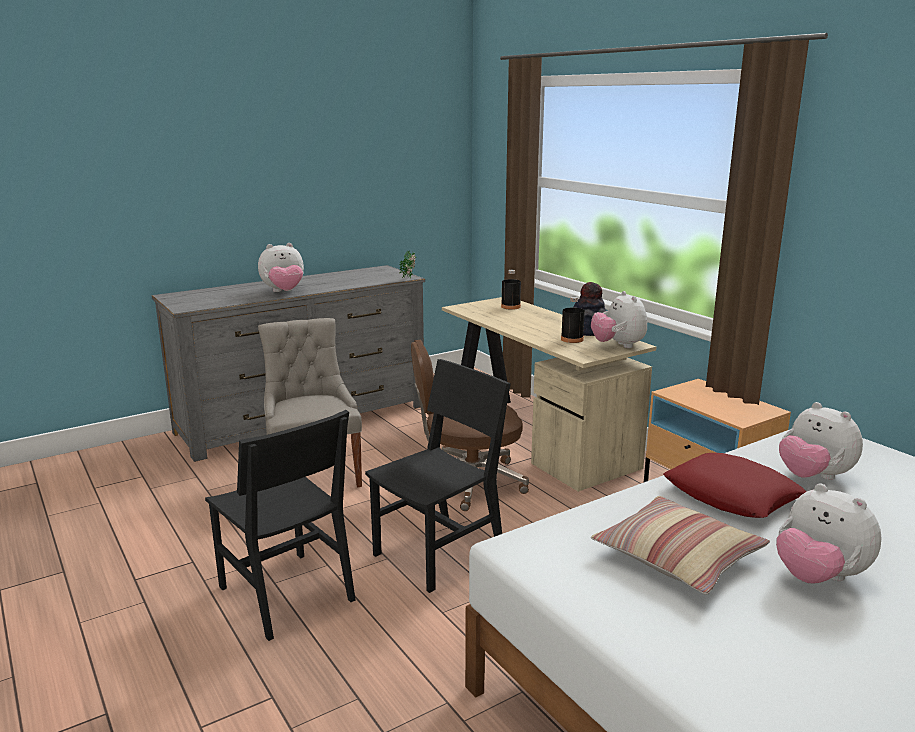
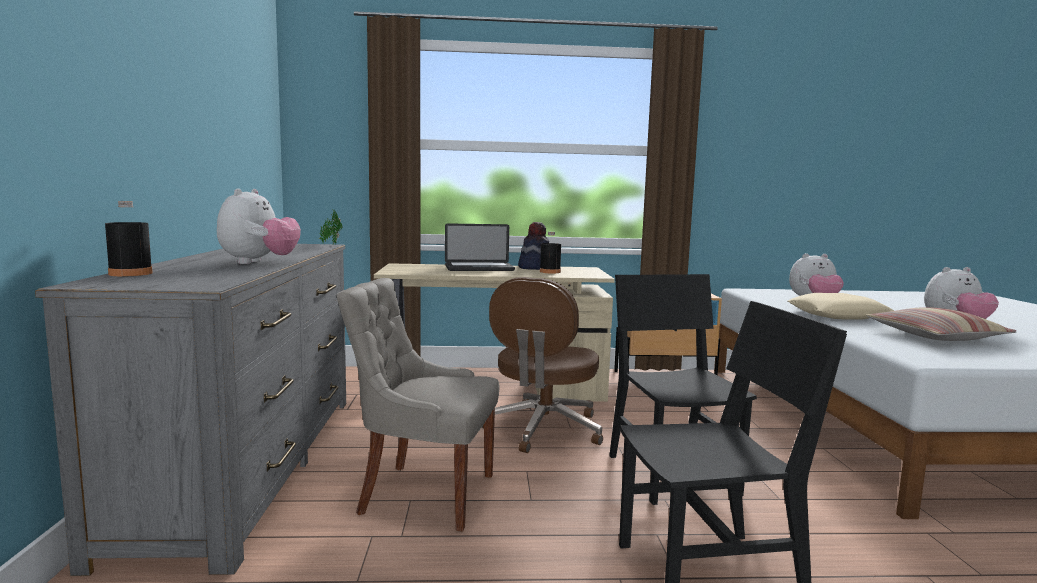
camera: 60 degrees left, 10 degrees down
(510, 307) = (425, 266): black bottle -> black bottle (130, 273)
(538, 319) = (479, 268): none -> laptop
(618, 345) = (584, 270): plush toy -> none
(732, 495) = (838, 315): red pillow -> beige pillow

